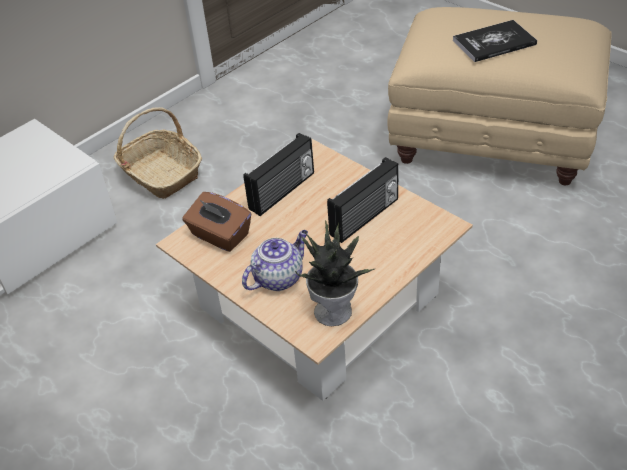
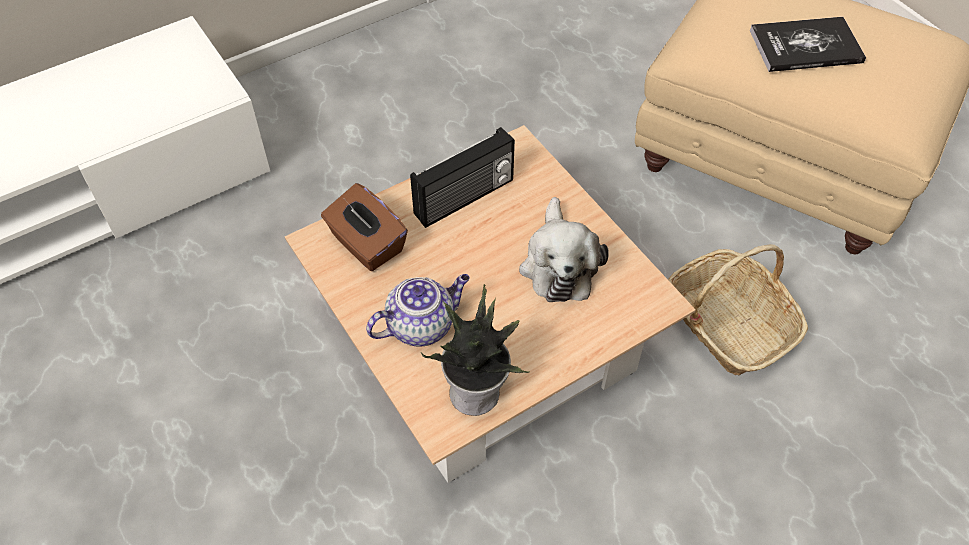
camera: 10 degrees right, 10 degrees up
(160, 174) = (342, 113): basket -> basket (727, 323)
(365, 217) = (558, 264): radio -> plush toy

